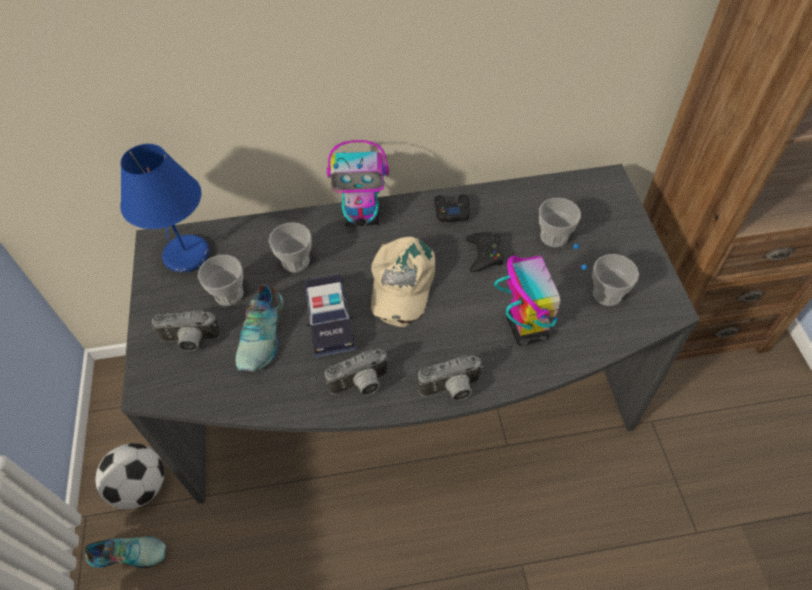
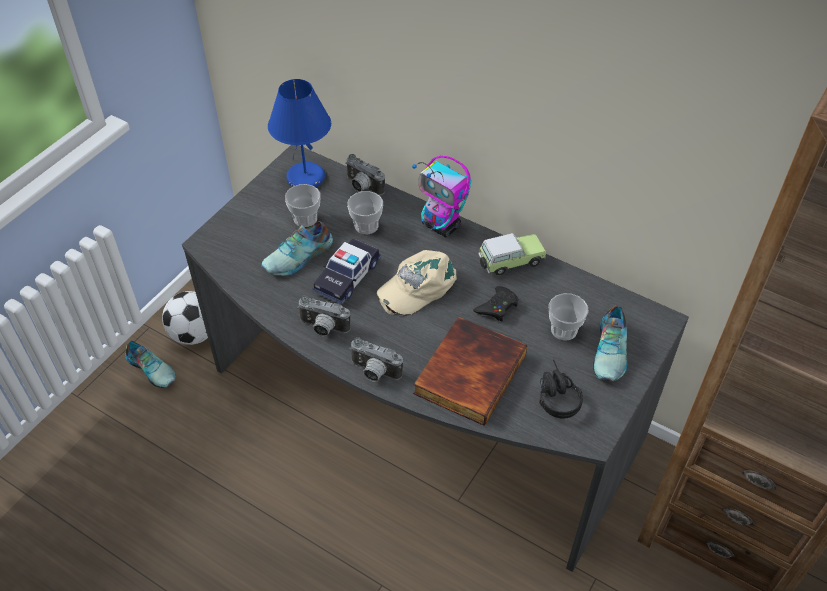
camera: 40 degrees right, 5 degrees down
(190, 342) = (254, 232): camera -> camera (362, 187)
(451, 210) = (509, 262): black game controller -> toy car
(525, 327) = (468, 372): toy robot -> book
(604, 228) = (611, 351): none -> shoe
(607, 294) = (555, 394): cup -> black headphones

